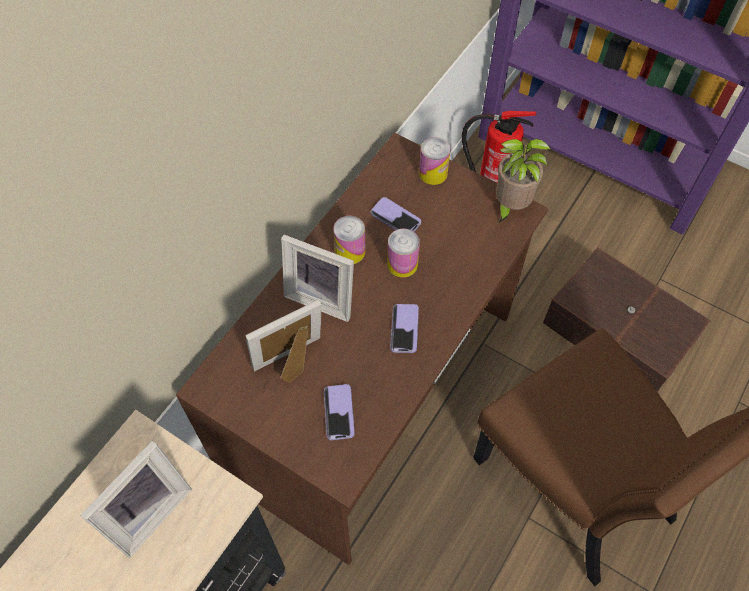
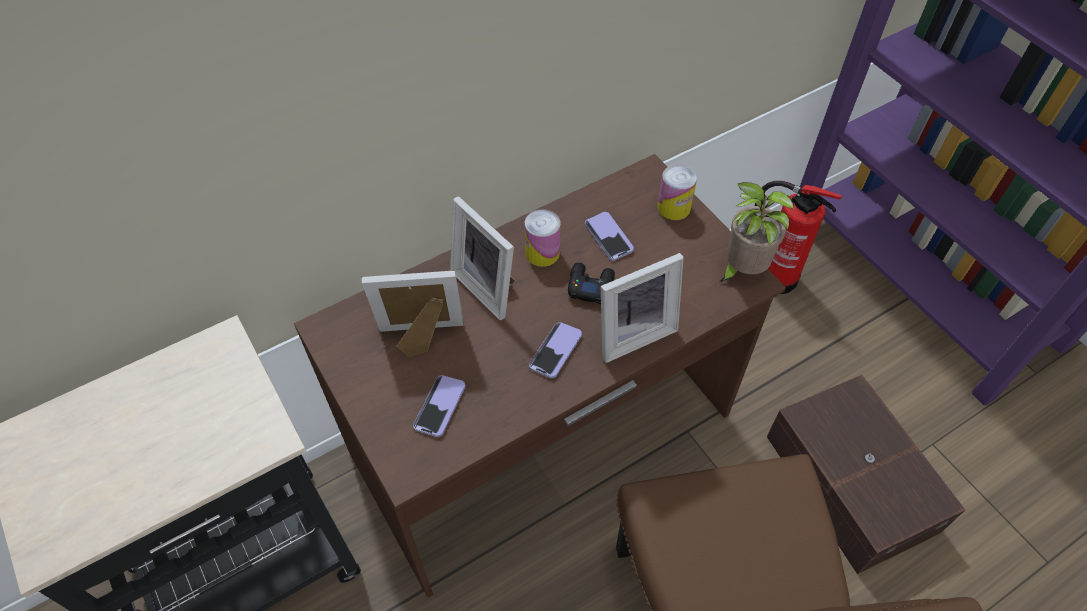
camera: 25 degrees right, 5 degrees down
(147, 511) = (189, 414): picture frame -> picture frame (632, 333)
(402, 264) = (590, 285): can -> black game controller

